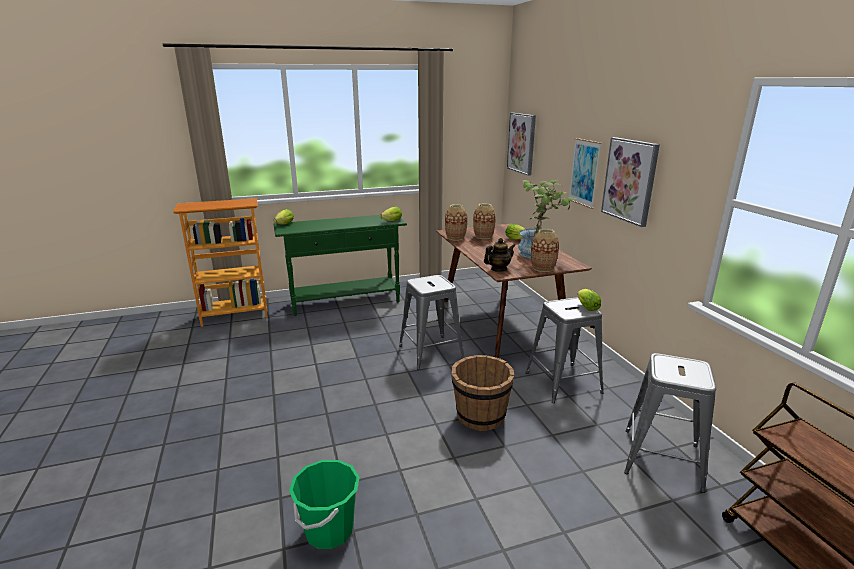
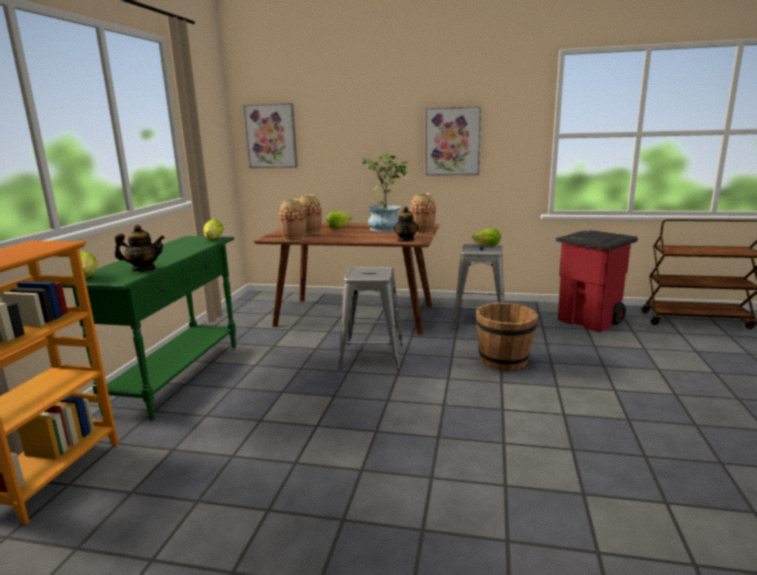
camera: 60 degrees left, 5 degrees down
(307, 228) = (144, 269): none -> teapot
(329, 530) = (642, 469): green bucket -> none
(584, 173) = (389, 147): picture -> none
(661, 458) = (590, 321): grey stool -> red trash can

